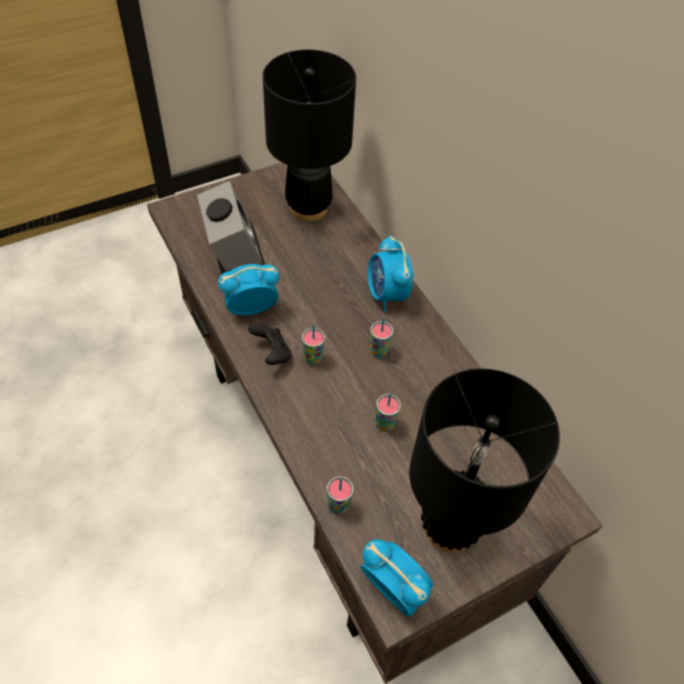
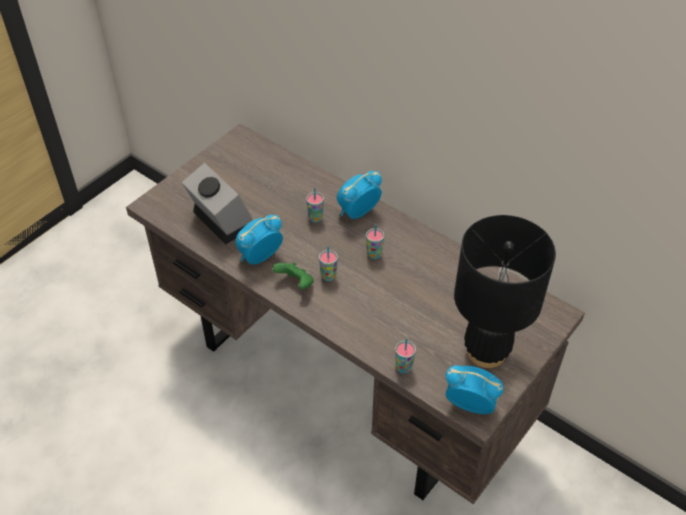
camera: 20 degrees left, 5 degrees down
(272, 354) = (296, 284): black game controller -> green game controller
(309, 208) = (261, 168): black table lamp -> none
(385, 424) = (406, 302): cup -> cup (315, 218)
(386, 295) = (357, 212): alarm clock -> alarm clock turned 90 degrees clockwise

